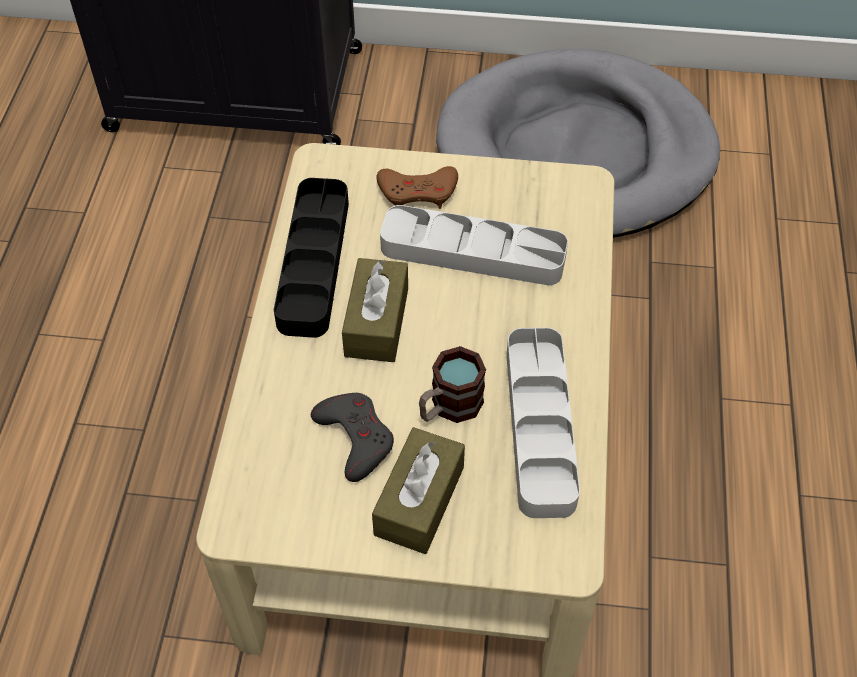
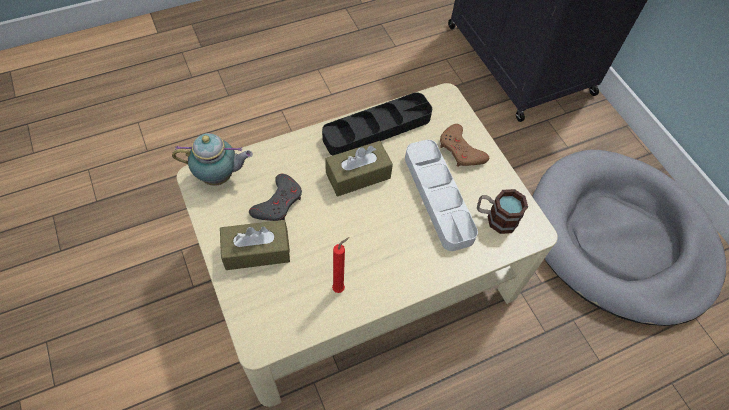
camera: 55 degrees right, 5 degrees up
(254, 495) = (219, 177): none -> teapot
(449, 407) = (324, 236): mug -> mug (495, 218)
(540, 426) = (340, 288): grey tray -> red candle

